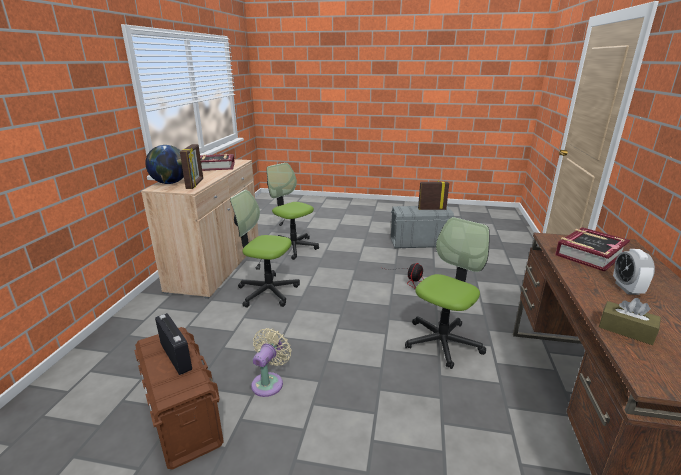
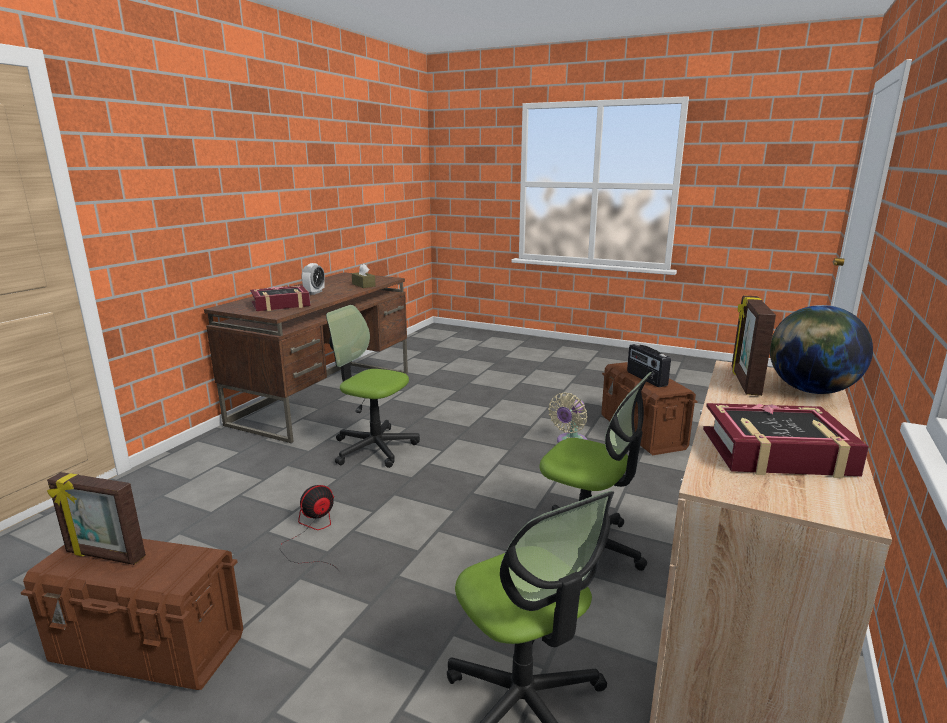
camera: 165 degrees left, 5 degrees down
(419, 243) = (150, 649): grey storage box -> brown storage box
(442, 342) = (374, 448): office chair -> office chair turned 60 degrees clockwise

